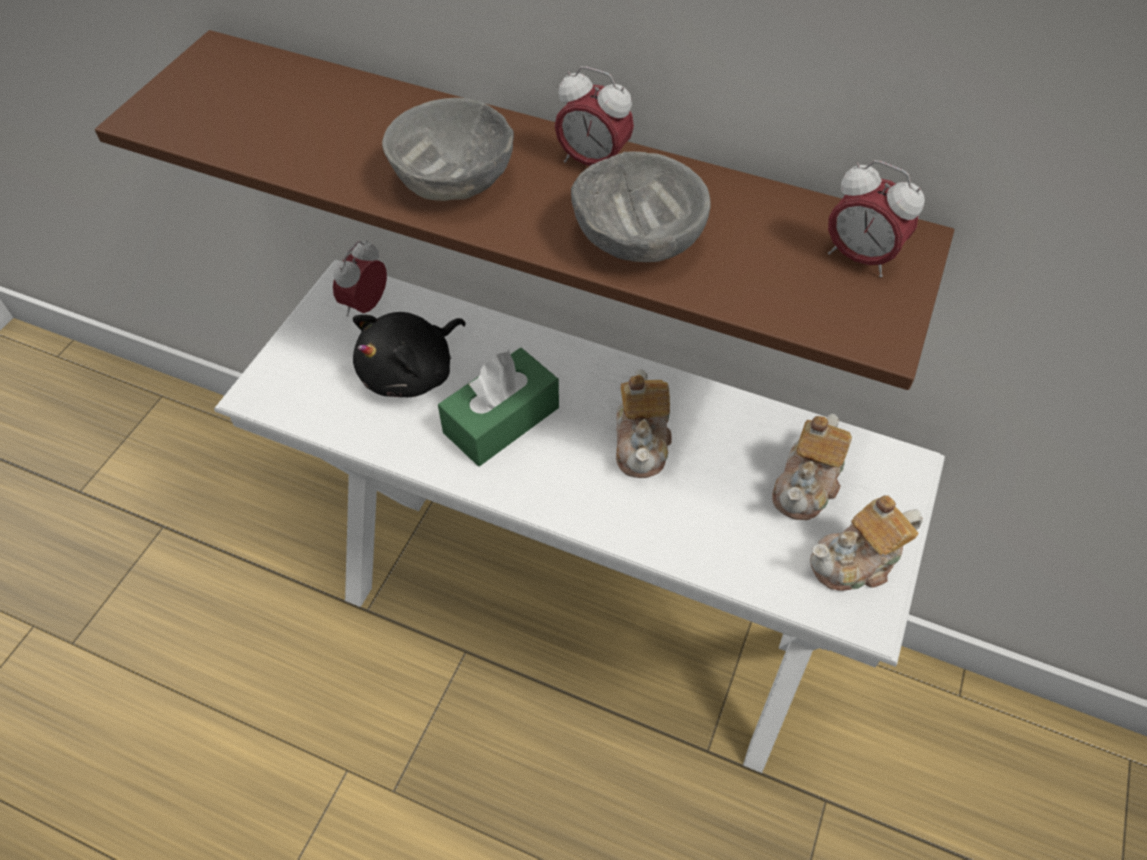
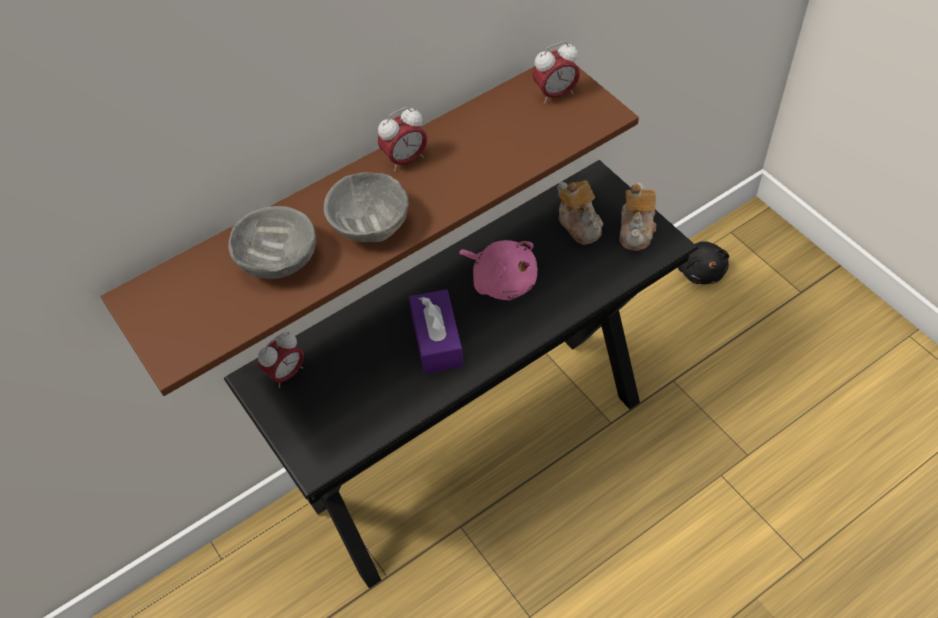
camera: 55 degrees left, 0 degrees up
(366, 306) = (286, 374): alarm clock -> alarm clock turned 105 degrees counterclockwise
(412, 373) = (364, 371): black plush toy -> black plush toy (700, 270)
(501, 420) = (436, 340): green tissue box -> purple tissue box
(572, 618) = (479, 450): white console table -> black console table
(637, 239) = (478, 168): grey bowl -> grey bowl (278, 260)
(642, 442) = (502, 280): teapot -> pink plush toy

